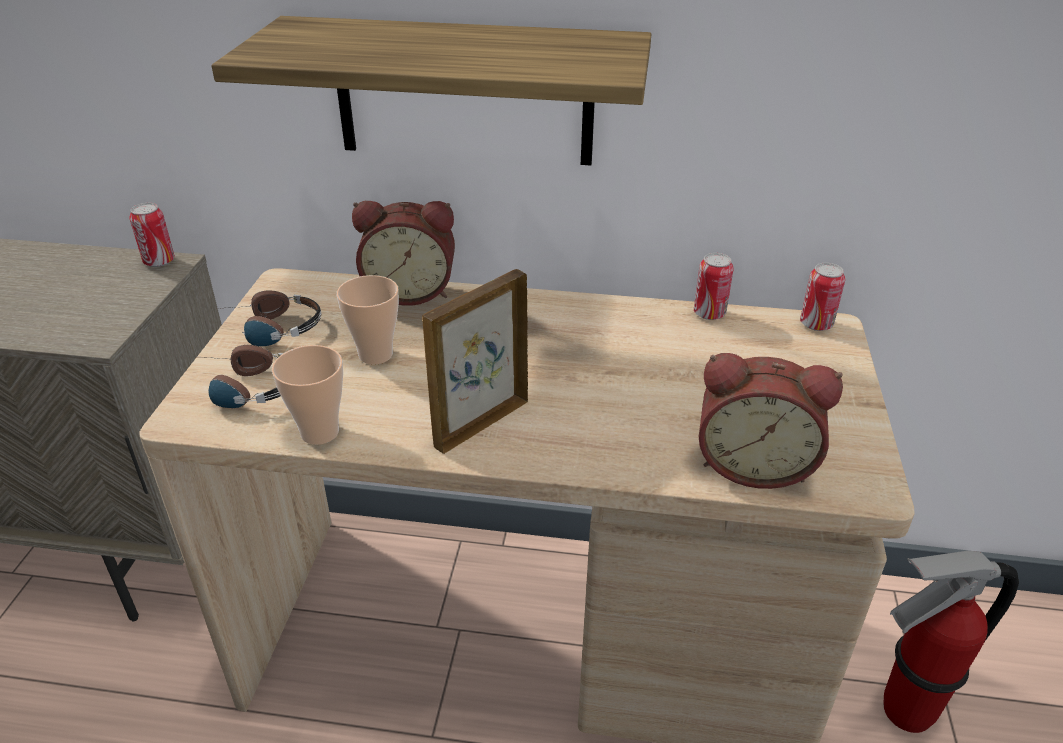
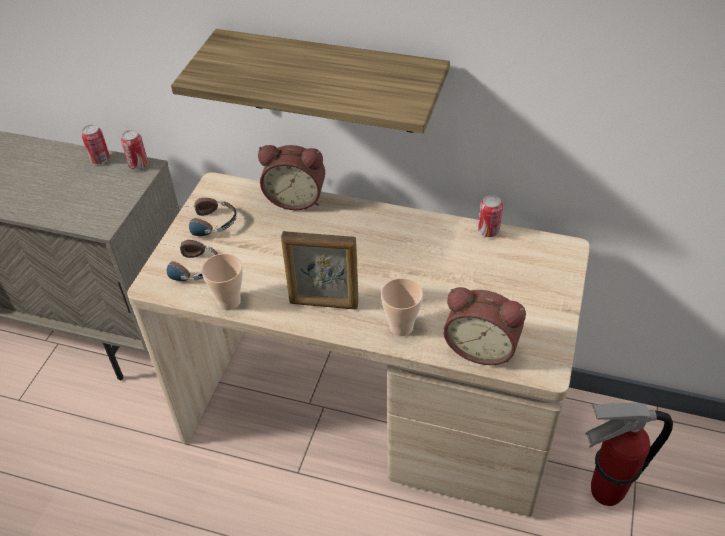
camera: 10 degrees right, 10 degrees up
(375, 355) = (268, 248): cup -> cup (401, 327)
(480, 423) = (324, 304): picture frame -> picture frame turned 135 degrees counterclockwise
(816, 324) = (557, 246): can -> can (100, 159)

